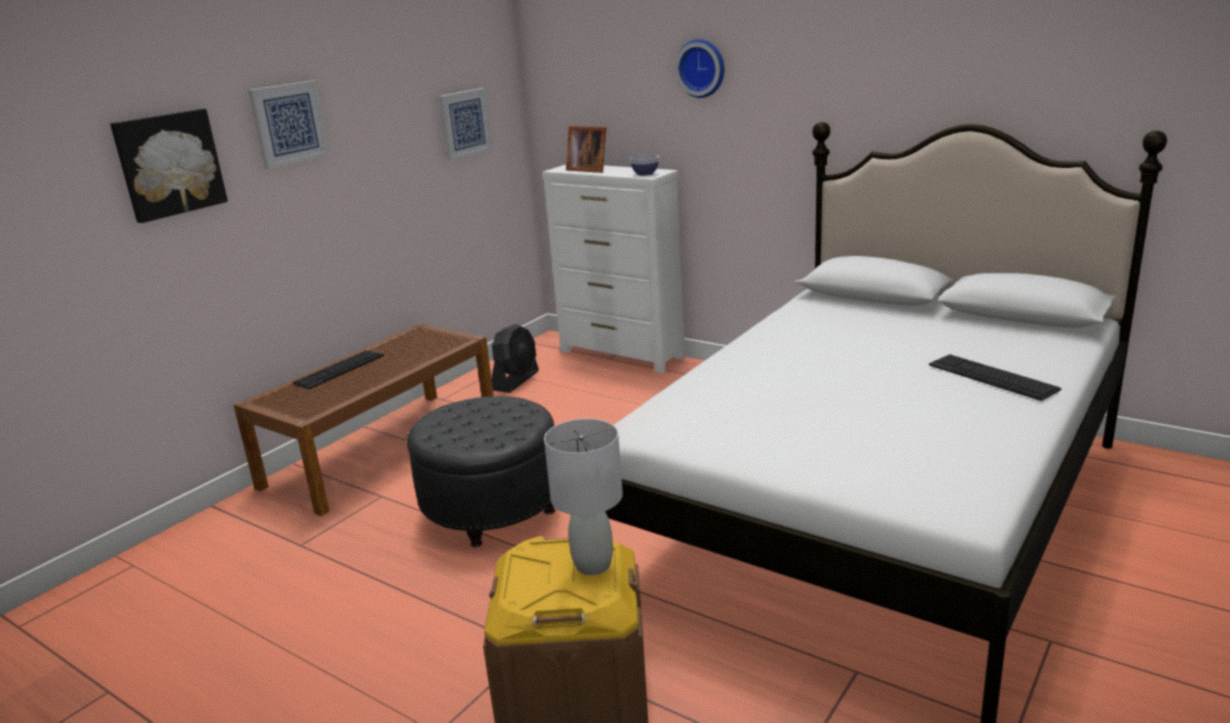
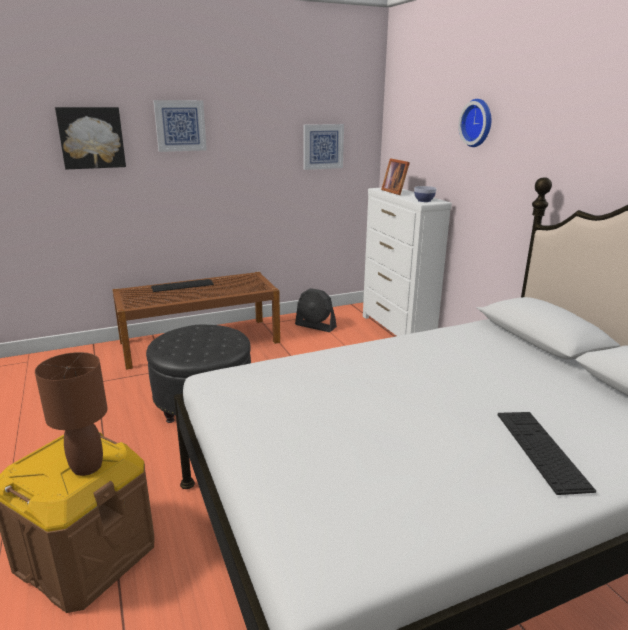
camera: 30 degrees right, 0 degrees up
(516, 380) = (315, 326): black fan -> black fan turned 60 degrees clockwise
(592, 565) = (87, 466): grey table lamp -> brown table lamp

